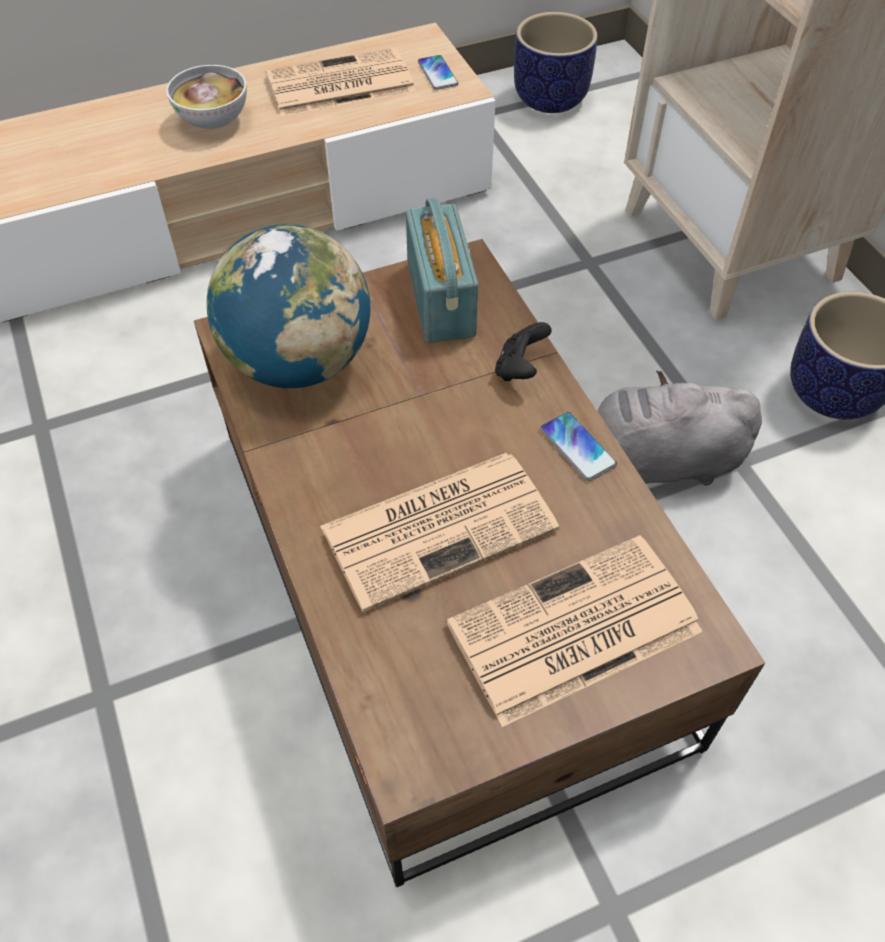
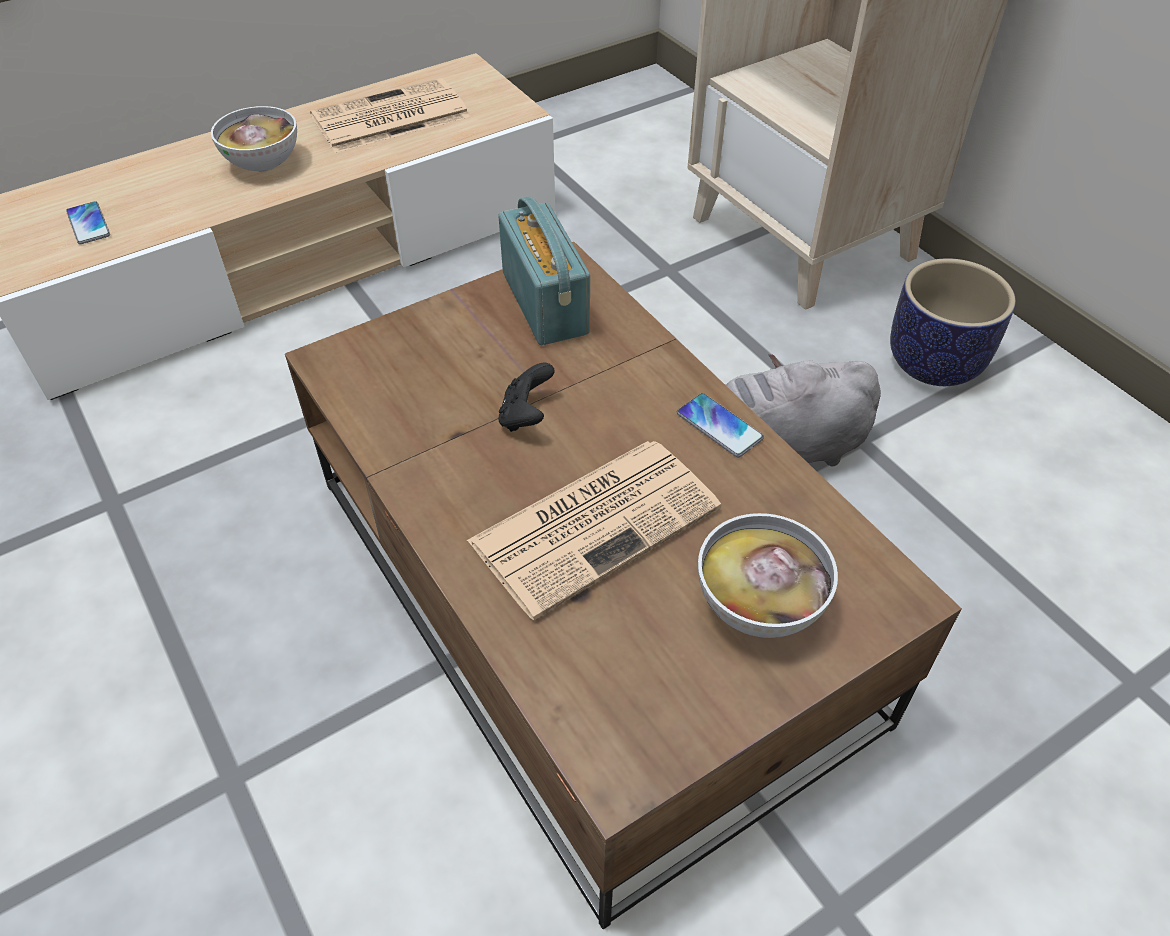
camera: 10 degrees left, 5 degrees down
(299, 362) = (408, 380): globe -> none
(437, 73) = (489, 98): phone -> phone (88, 224)
(520, 368) = (642, 358): black game controller -> black game controller (526, 416)
(551, 98) = (596, 123): planter -> none
(571, 631) = (758, 606): newspaper -> bowl

